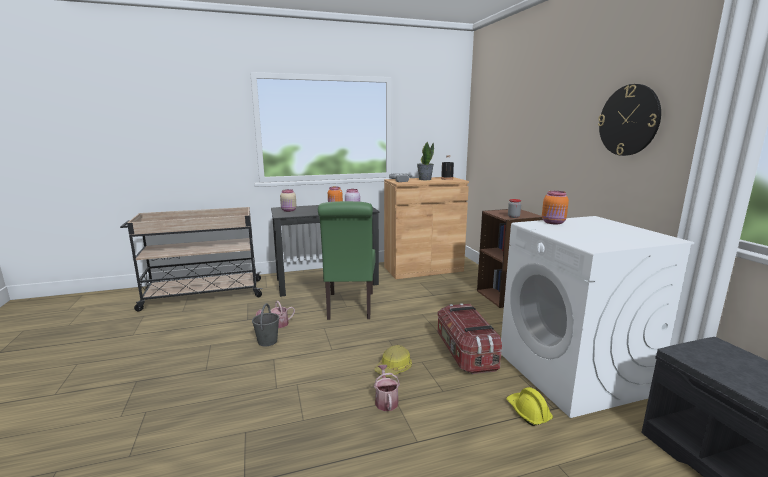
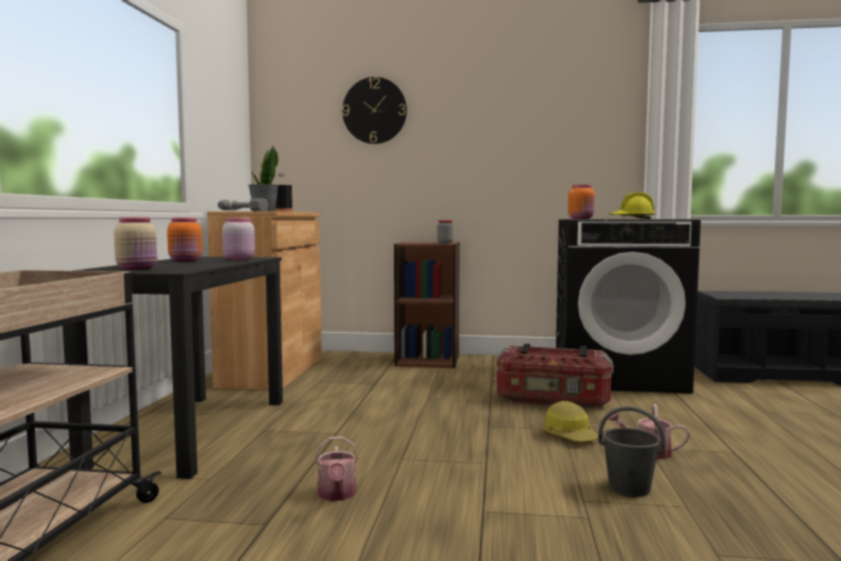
camera: 65 degrees left, 10 degrees down
(267, 341) = (404, 510): grey bucket -> grey bucket (628, 488)
(350, 307) = (344, 431): green chair -> none
(528, 412) = (682, 403): yellow hard hat -> yellow hard hat (631, 219)
(574, 373) = (618, 376): white washing machine -> black washing machine
(629, 120) = (559, 124): wall clock -> wall clock (374, 110)

